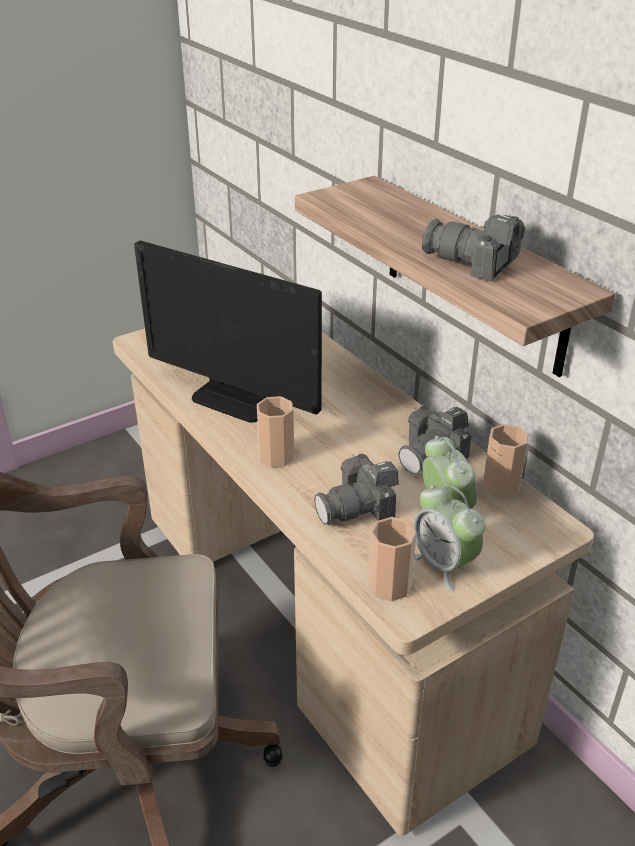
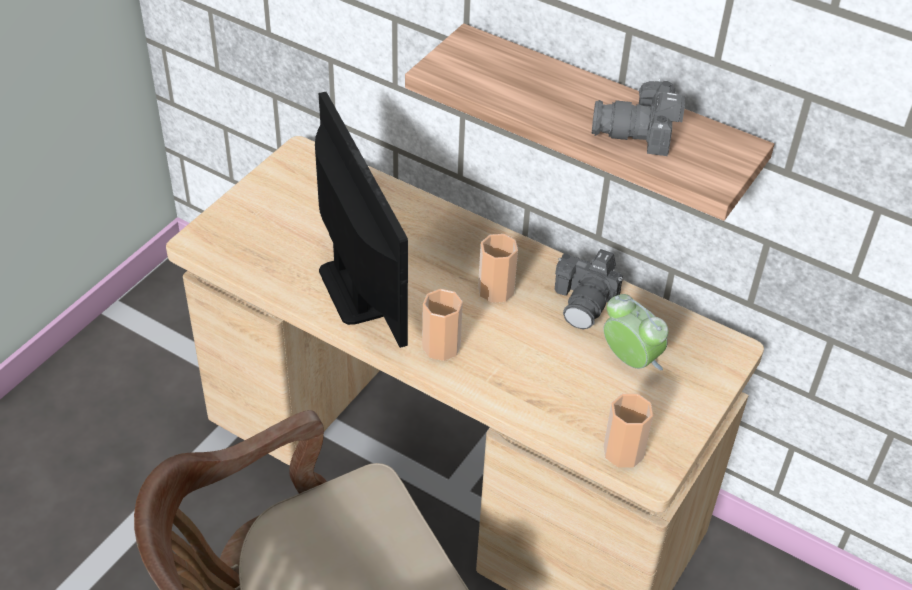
camera: 25 degrees left, 10 degrees up
(236, 399) = (357, 289): monitor -> monitor turned 120 degrees counterclockwise
(358, 507) = (552, 380): camera -> none
(444, 564) = (657, 416): alarm clock -> none
(501, 486) = (663, 318): cup -> cup (496, 290)

